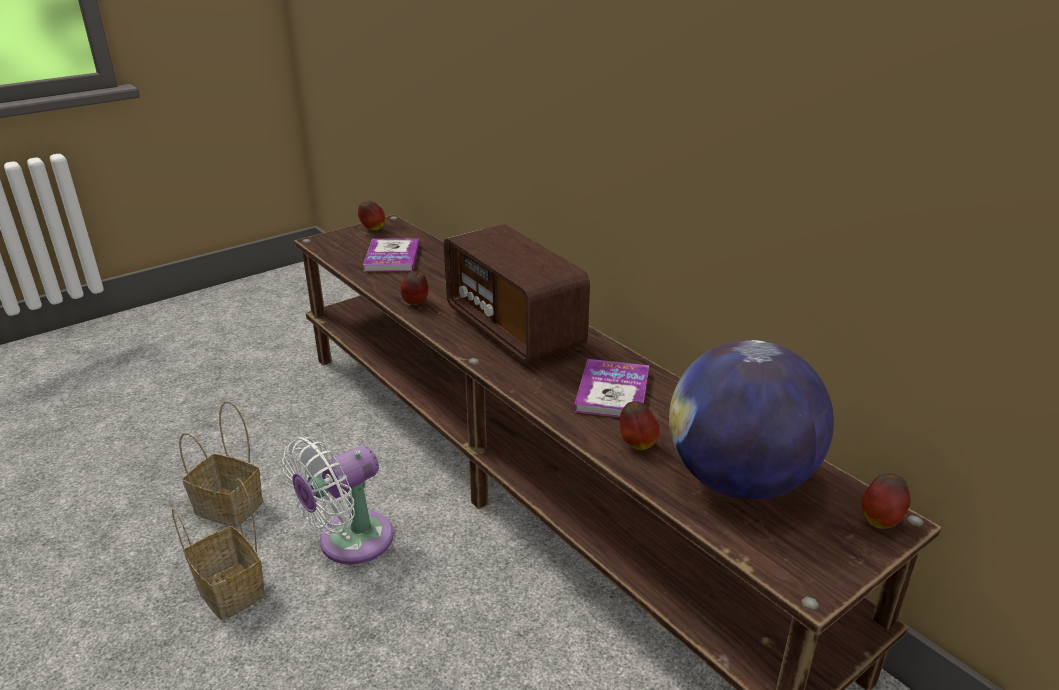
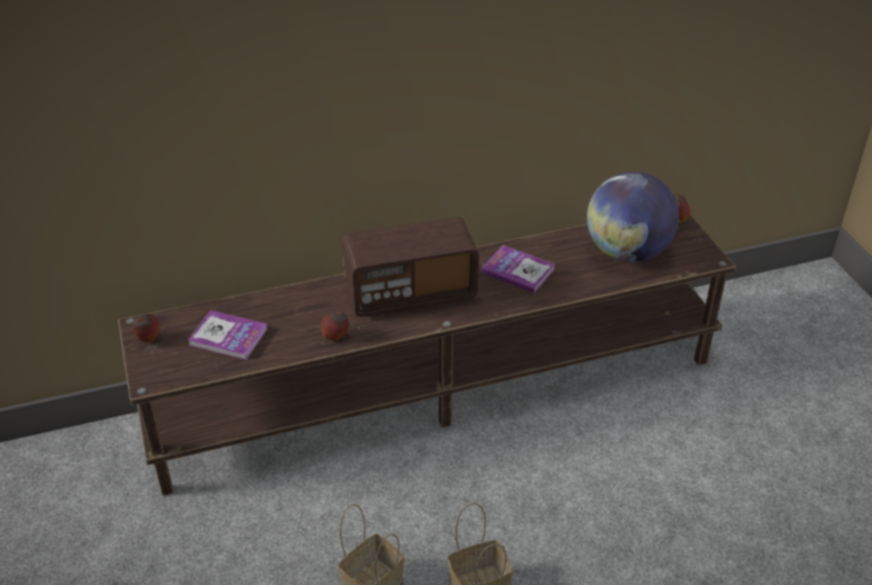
camera: 70 degrees left, 10 degrees up
(349, 542) = (454, 507): white fan -> none
(636, 445) = (579, 278): apple -> none

